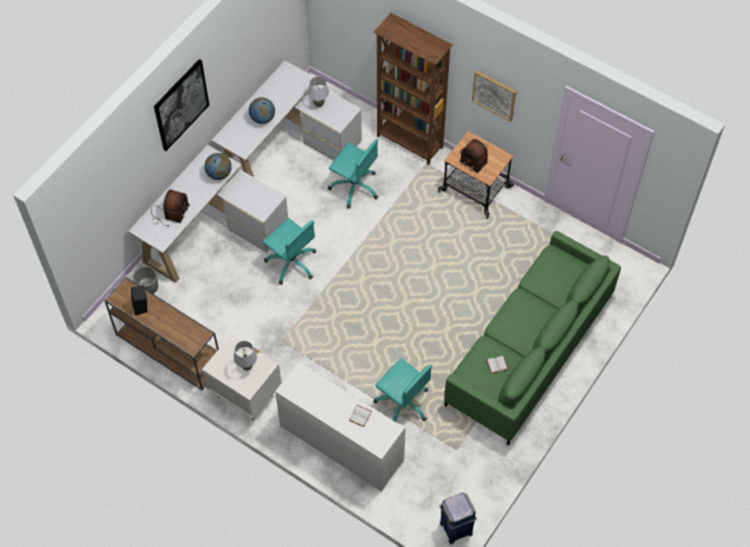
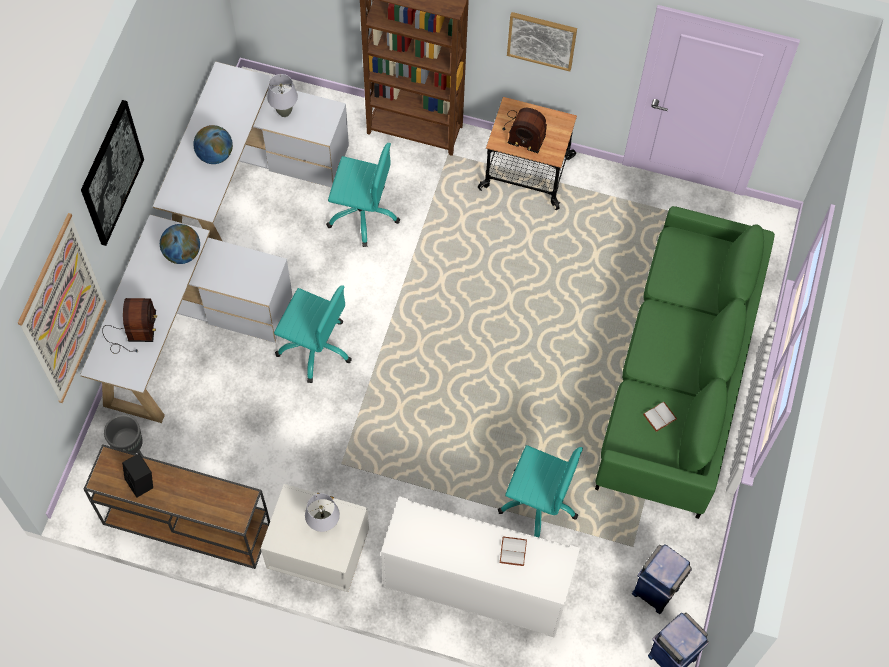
camera: 20 degrees left, 5 degrees up
(124, 182) = (63, 311): none -> picture
(461, 482) = (656, 590): none -> blue trash can

